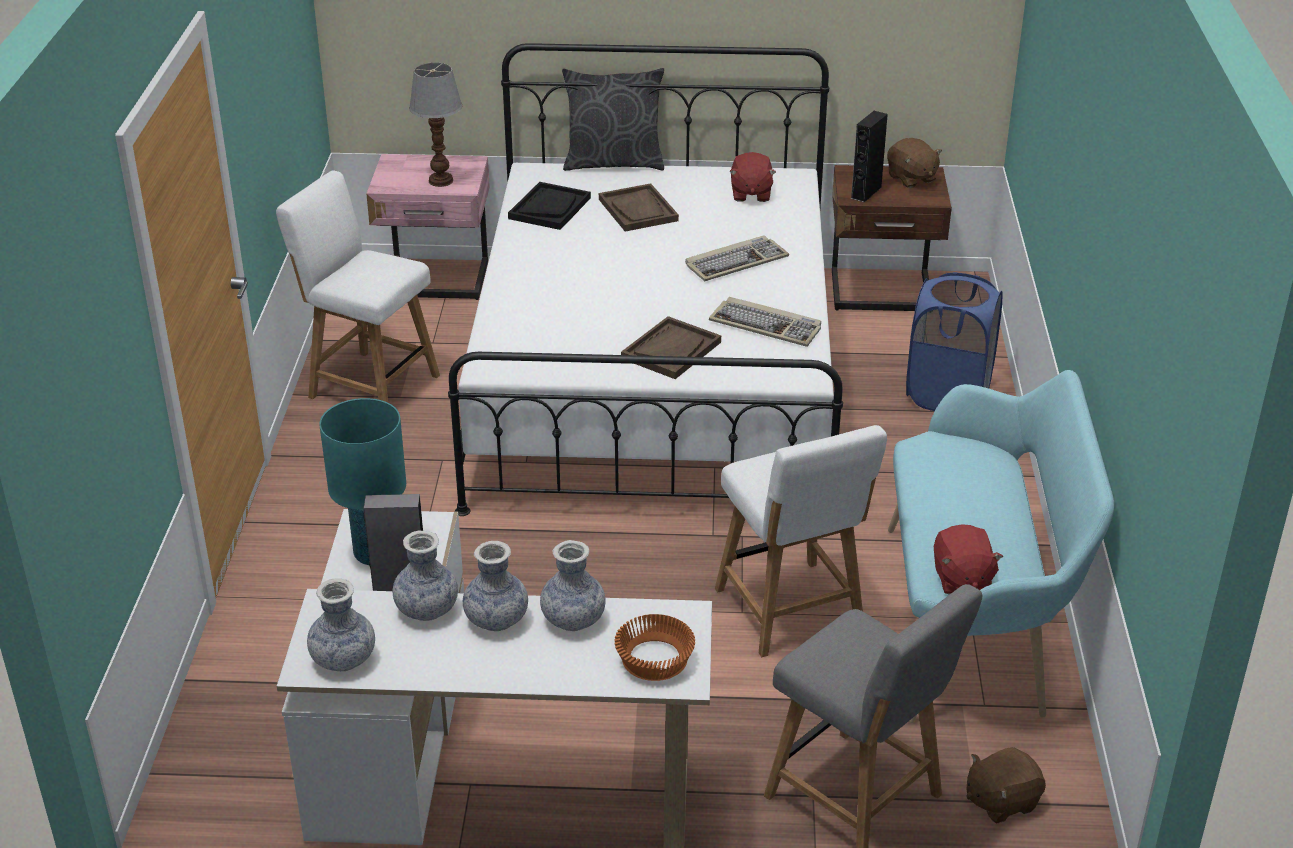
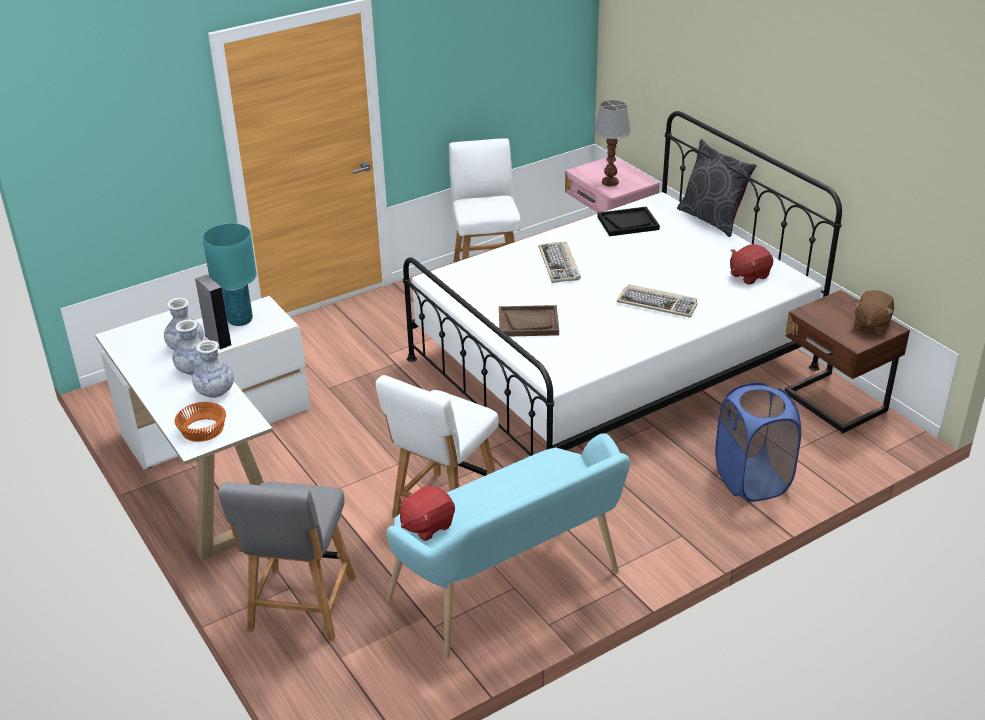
camera: 55 degrees right, 0 degrees up
(343, 659) = (128, 342): vase -> none
(638, 210) = (669, 249): brown tray -> none
(766, 325) = (599, 343): keyboard -> keyboard (559, 264)
(866, 192) = (822, 314): black speaker -> none
(1001, 801) = (349, 669): brown plush toy -> none

